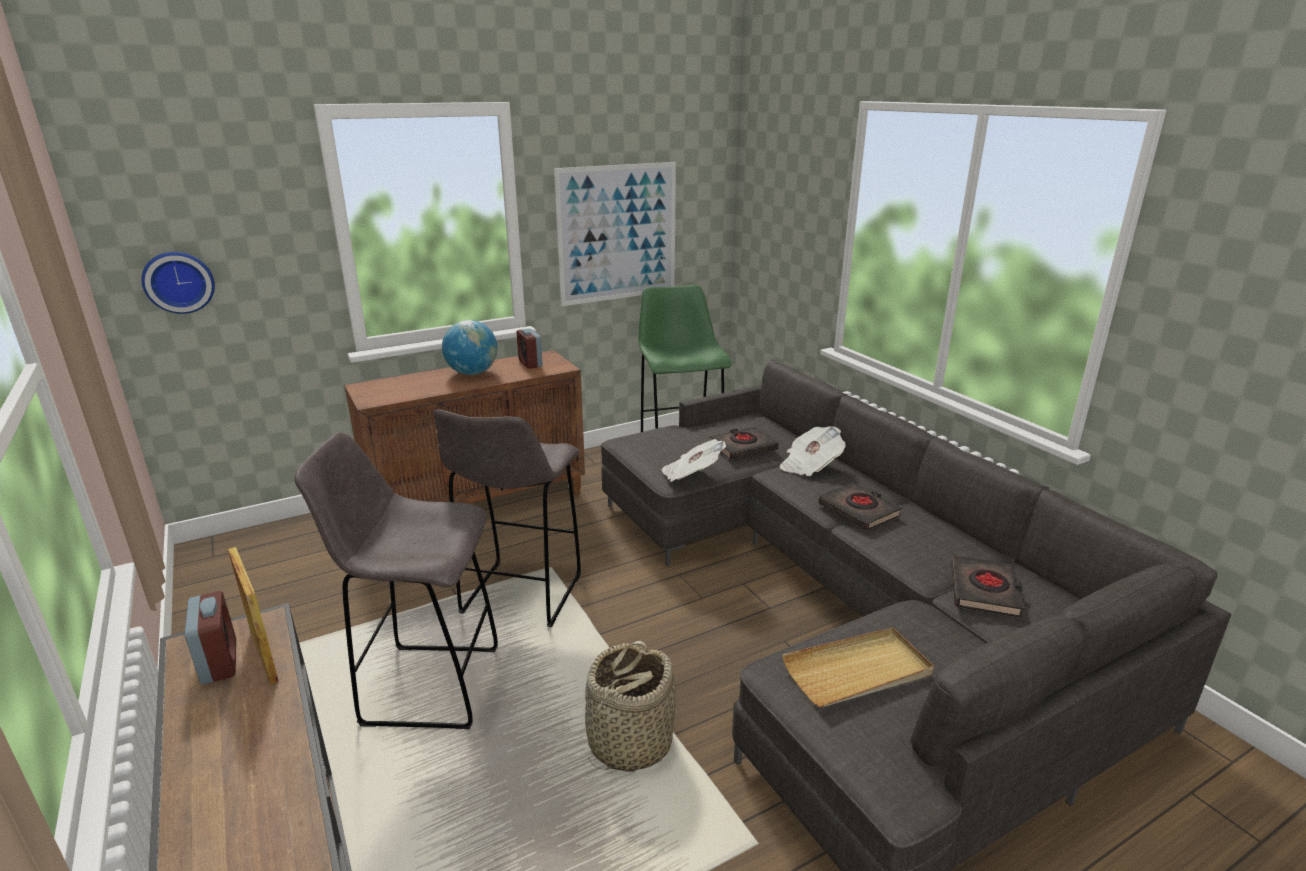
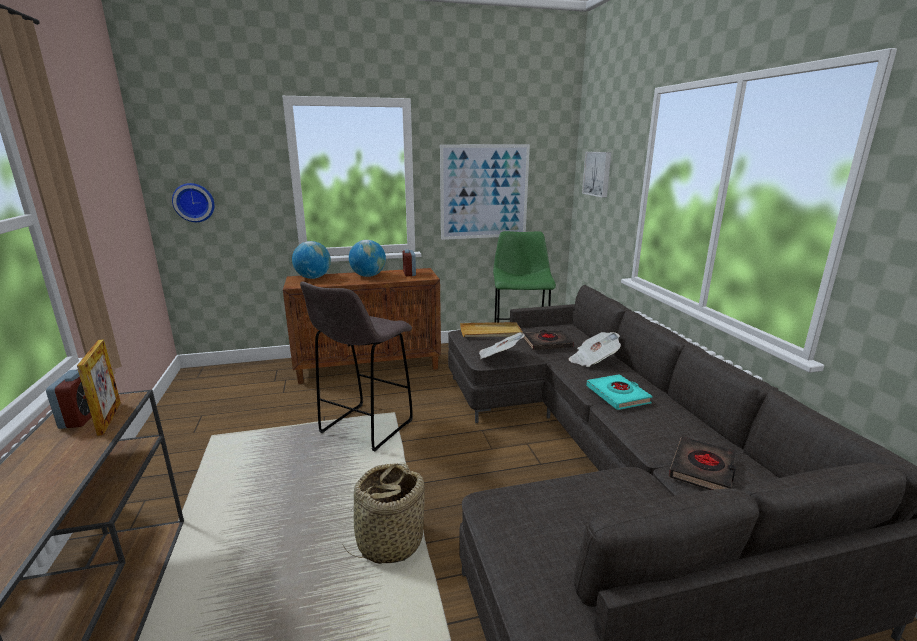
camera: 15 degrees right, 5 degrees down
(389, 384) = (313, 278): none -> globe
(427, 685) = (274, 475): grey stool -> none
(774, 204) = (598, 173): none -> picture
(858, 671) = (557, 513): beige tray -> beige tray (491, 332)
(859, 511) = (618, 395): black book -> turquoise book

